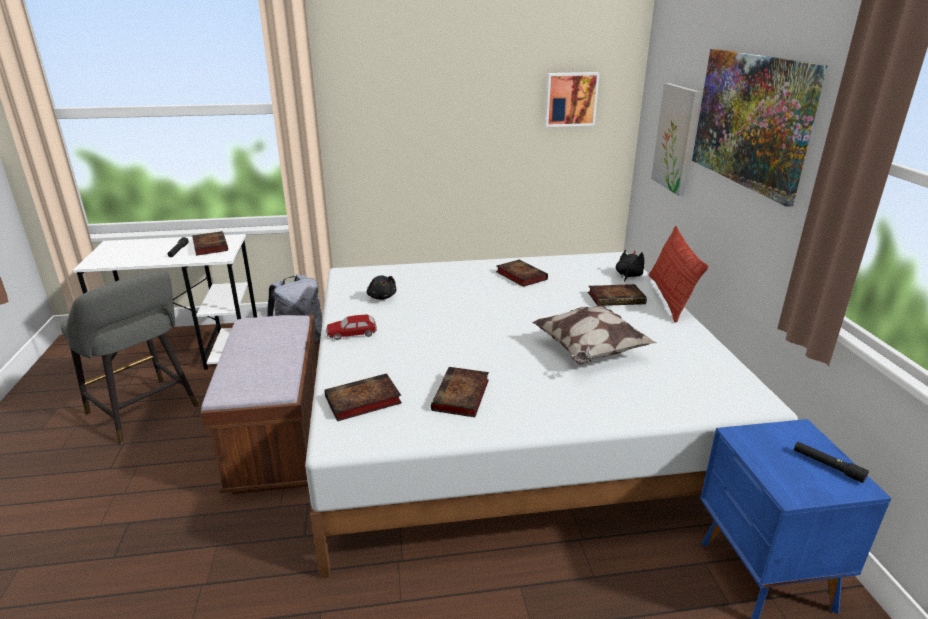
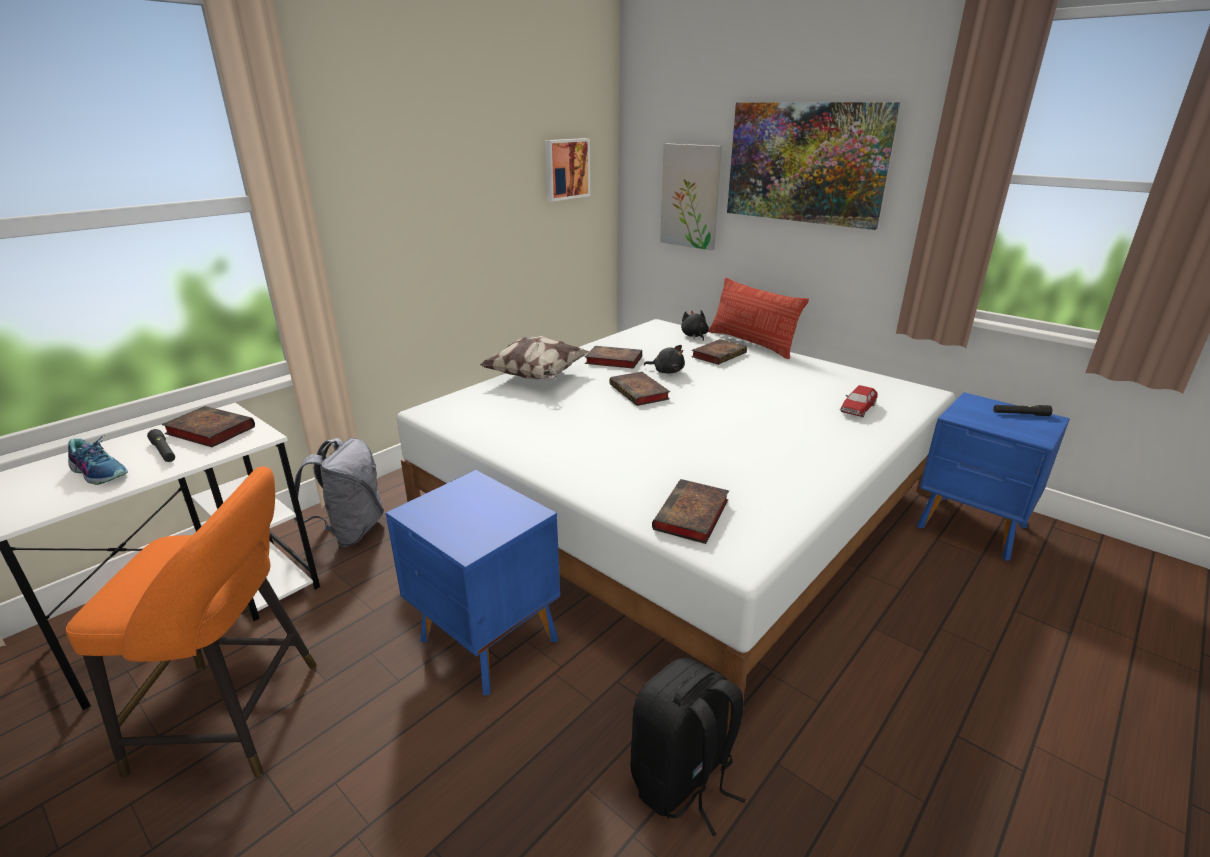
camera: 40 degrees left, 0 degrees up
(144, 253) = (100, 472): none -> shoe
(145, 412) = (238, 716): grey stool -> orange stool
(260, 579) = (683, 781): none -> black backpack
(279, 440) = (488, 642): brown bench -> blue nightstand
(352, 333) = (558, 464): toy car -> toy car (857, 409)
(382, 297) = (519, 420): black plush toy -> black plush toy (666, 371)
(461, 396) = (759, 472): book -> book (640, 393)
(589, 351) = (777, 400): pillow -> pillow (537, 377)

